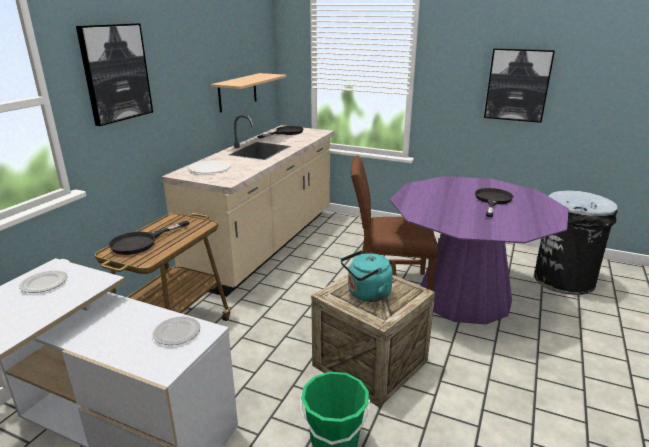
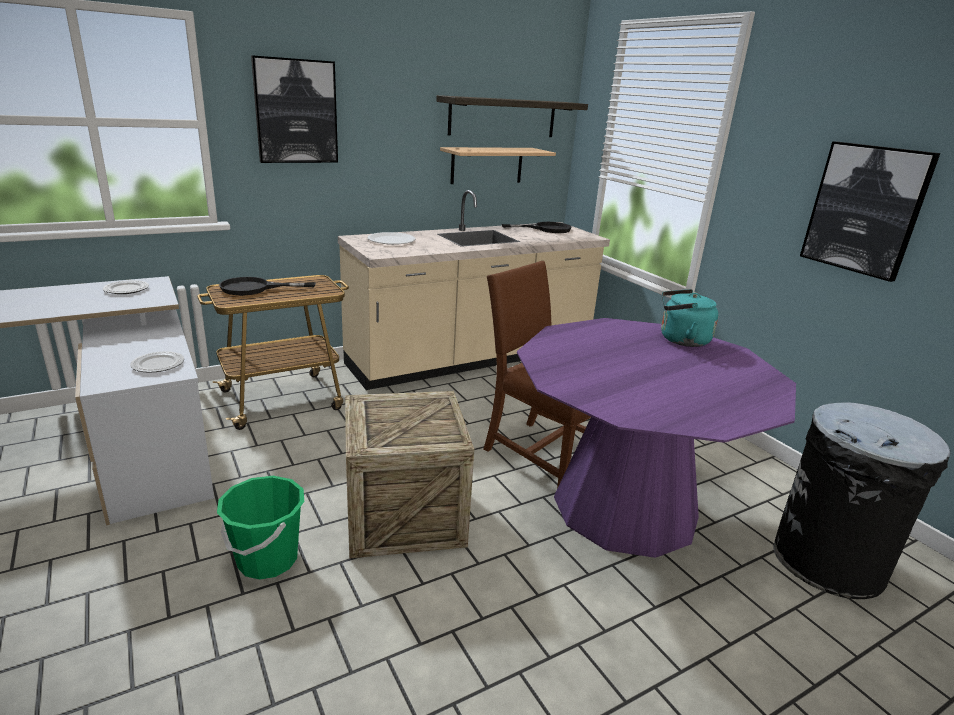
camera: 35 degrees right, 0 degrees up
(241, 53) = (503, 117): none -> shelf
(366, 294) = (396, 417): turquoise kettle -> turquoise kettle (680, 340)
(492, 200) = (684, 371): black frying pan -> none

